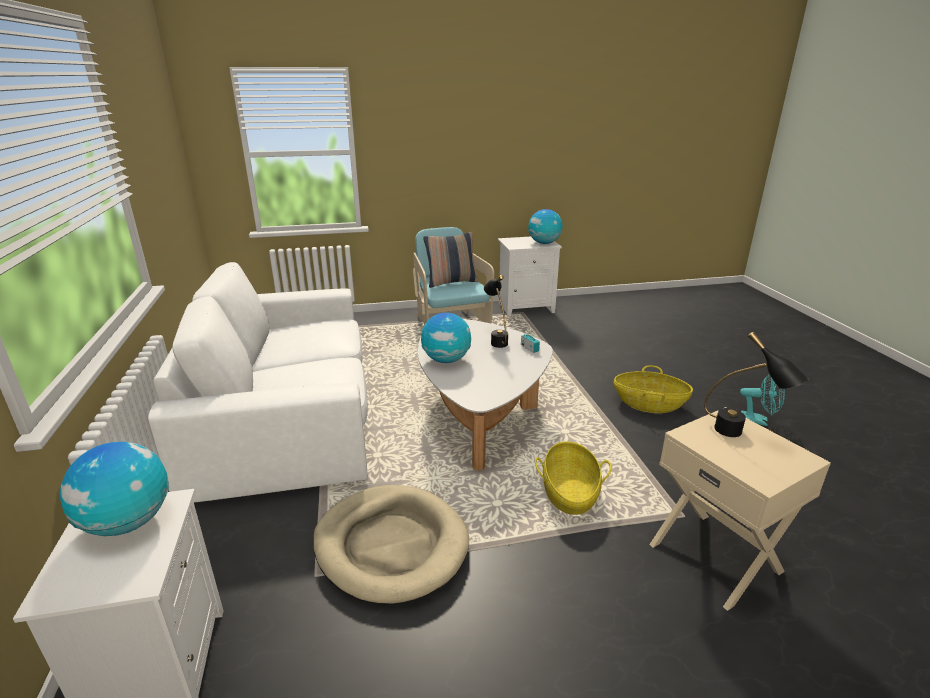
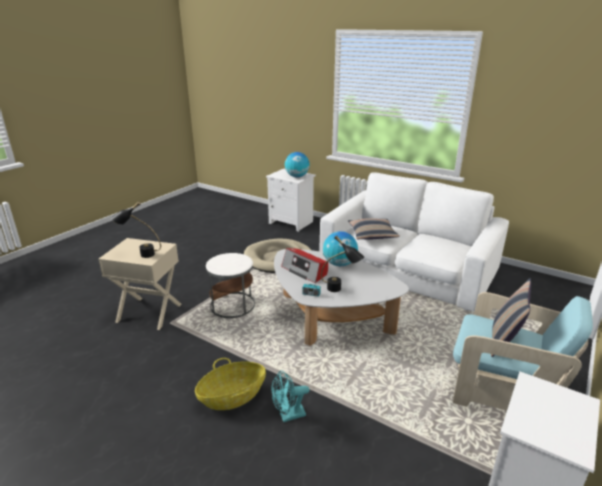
camera: 135 degrees right, 0 degrees up
(324, 375) = (372, 234): none -> pillow
(496, 370) = (305, 271): none -> radio
(544, 243) = (533, 425): globe -> none
(569, 493) = (233, 306): basket -> white side table
(758, 421) = (132, 433): turquoise fan -> turquoise fan (288, 416)

